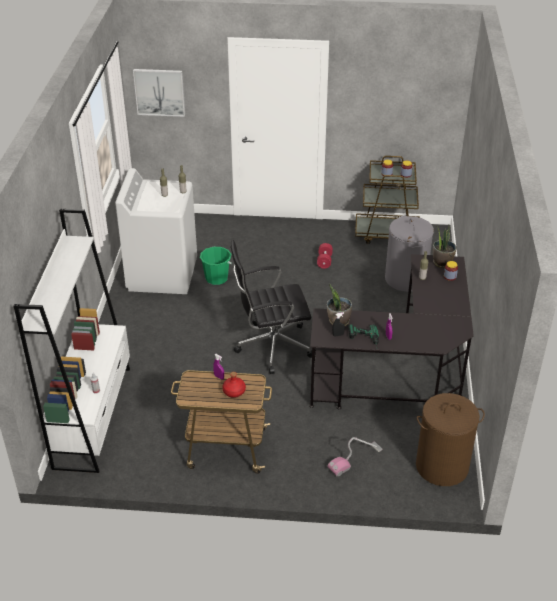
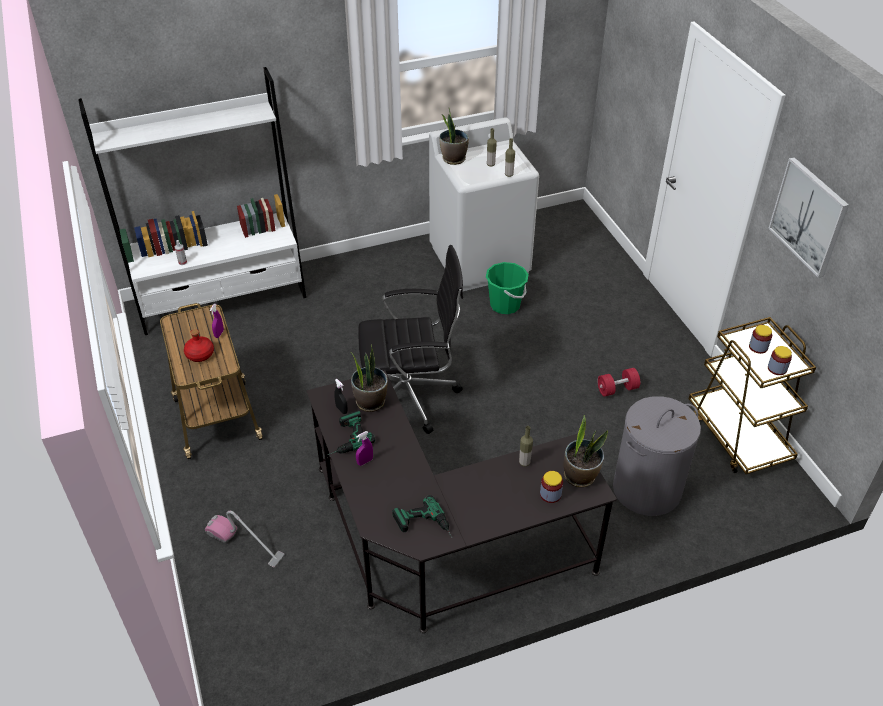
camera: 65 degrees right, 5 degrees up
(143, 207) = (453, 159): none -> potted plant
(159, 92) = (625, 60): picture -> picture (809, 216)
(271, 346) = (410, 396): black office chair -> black office chair turned 120 degrees clockwise
(441, 466) = (268, 646): brown laundry basket -> none
(450, 327) = (424, 526): none -> power drill

